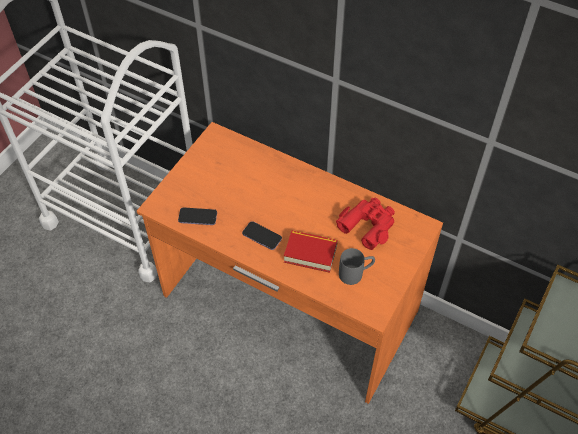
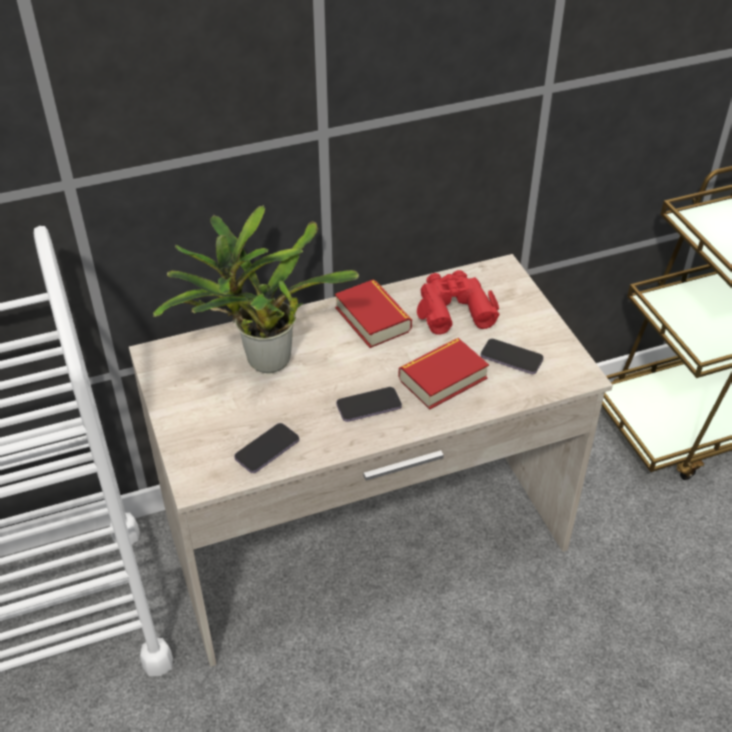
camera: 50 degrees left, 10 degrees down
(250, 175) = (262, 361): none -> potted plant
(289, 305) = (366, 537): orange desk -> beige desk
(324, 197) = (373, 319): none -> book
(356, 274) = (511, 358): grey mug -> phone

